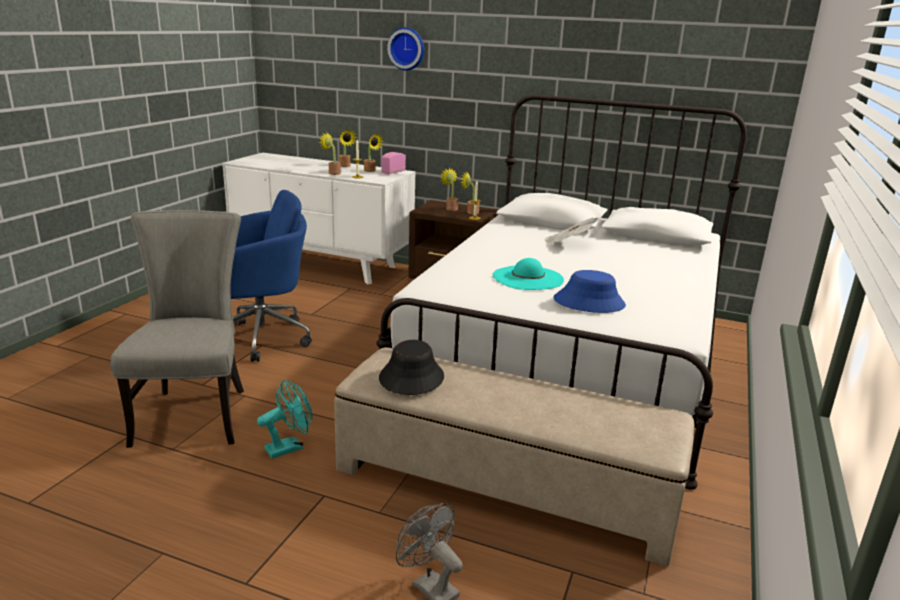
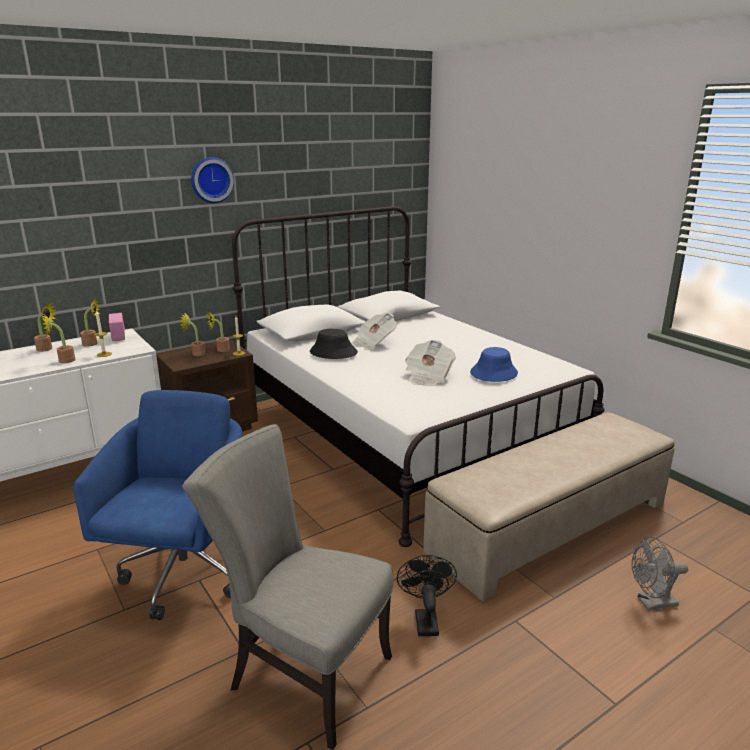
camera: 55 degrees left, 0 degrees up
(289, 447) = (425, 619): turquoise fan -> black fan
(407, 49) = (91, 192): wall clock -> wall clock (211, 180)
(411, 378) = (502, 485): black hat -> black hat (333, 352)
(527, 278) = (428, 376): turquoise hat -> newspaper

